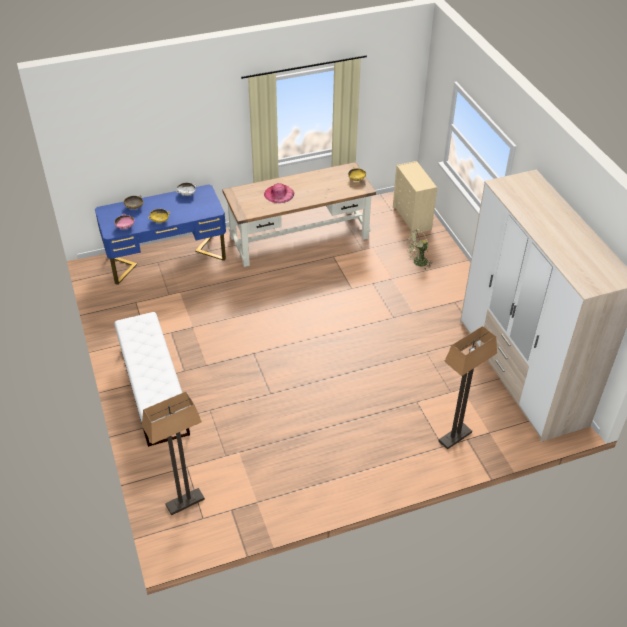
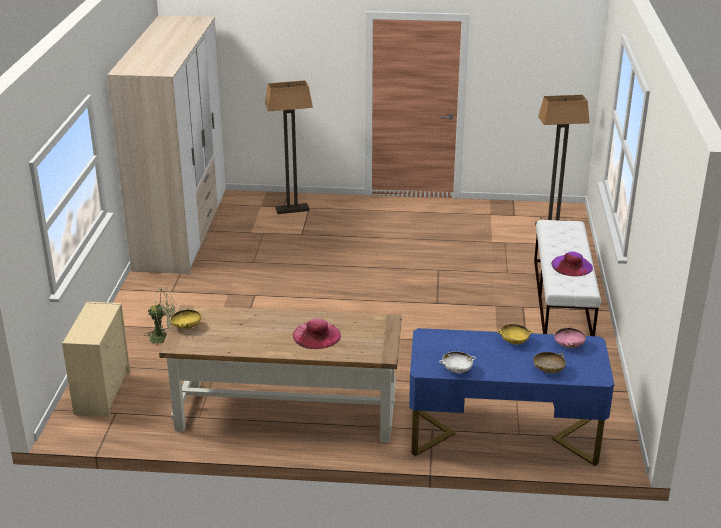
camera: 155 degrees left, 15 degrees down
(141, 347) = (572, 266): none -> purple hat

